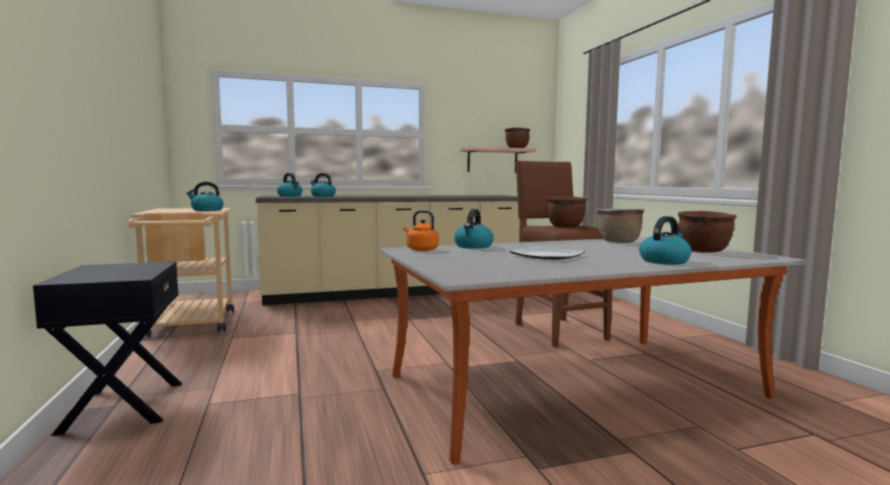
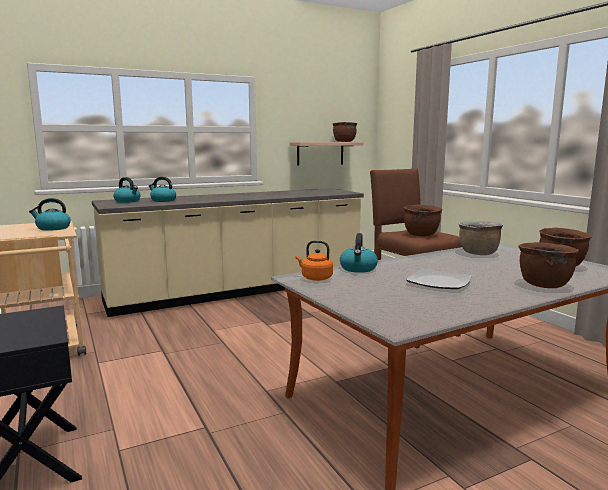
camera: 10 degrees left, 5 degrees up
(664, 261) = (543, 284): kettle -> brown cooking pot

